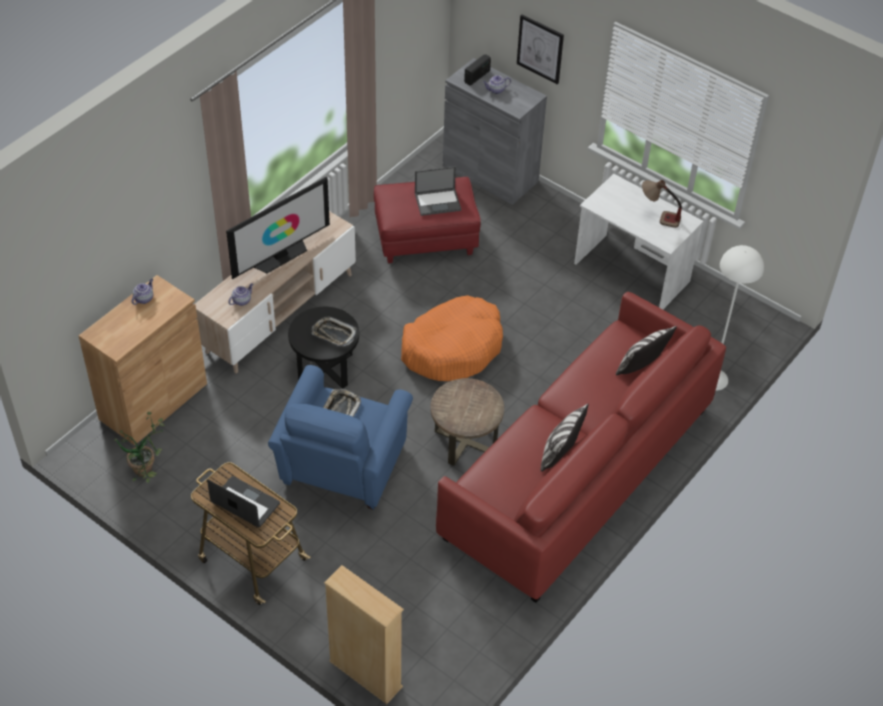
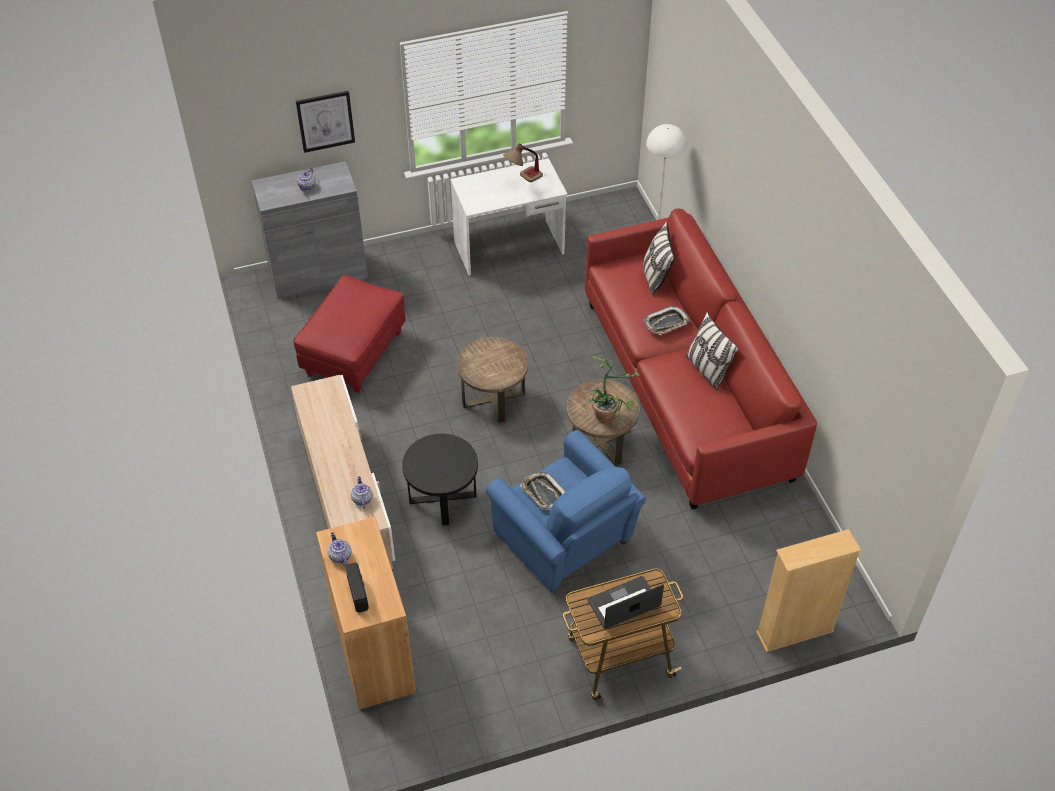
camera: 55 degrees left, 0 degrees up
(147, 471) = (456, 695): potted plant -> potted plant (609, 413)
(280, 256) = (331, 444): television -> none
(333, 334) = (448, 456): tray -> tray (666, 323)
(438, 202) = (358, 307): laptop -> none
(452, 348) = (493, 399): orange dog bed -> brown side table
(477, 76) = (277, 189): radio -> radio (358, 593)

